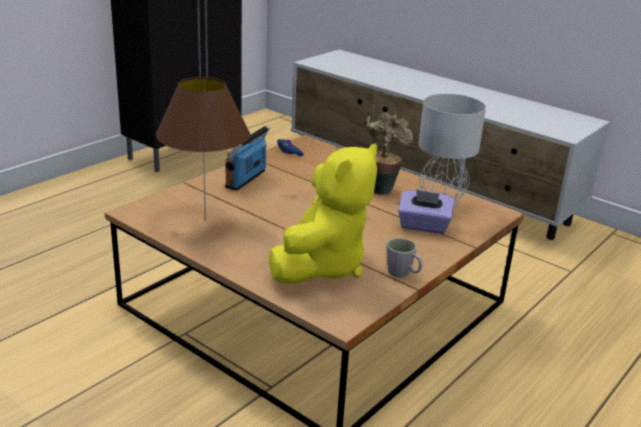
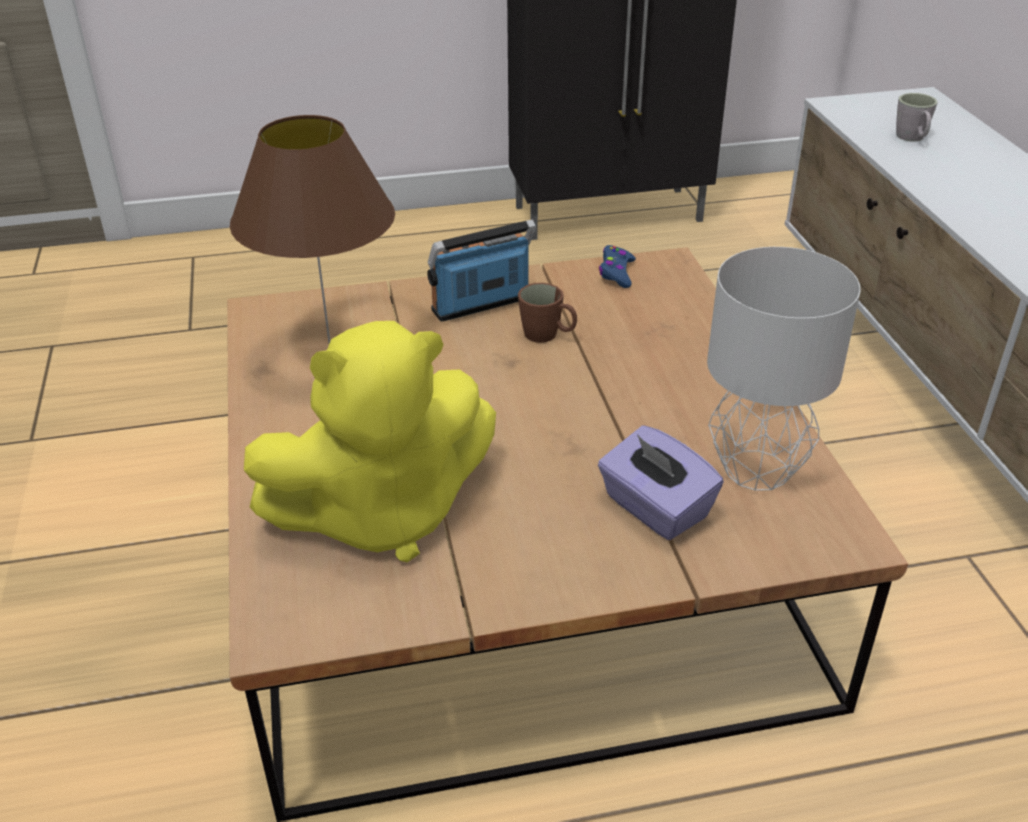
camera: 40 degrees right, 10 degrees up
(294, 182) = (547, 336): none -> brown mug
(381, 188) = (682, 399): potted plant -> none
(403, 274) = (487, 591): grey mug -> grey mug (912, 139)

